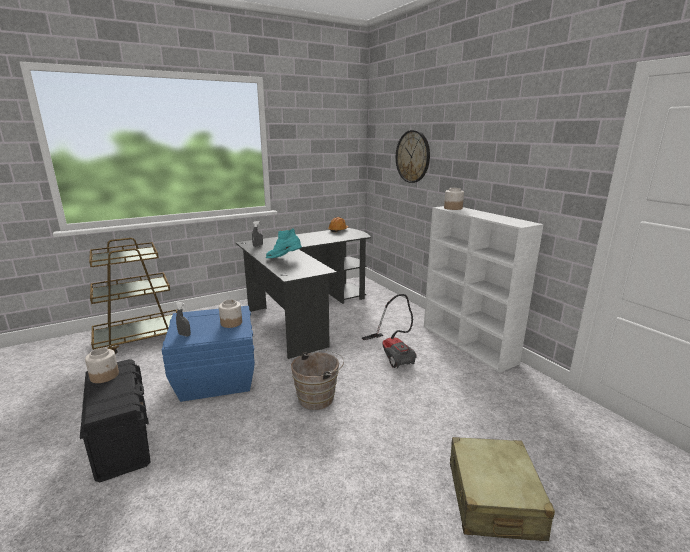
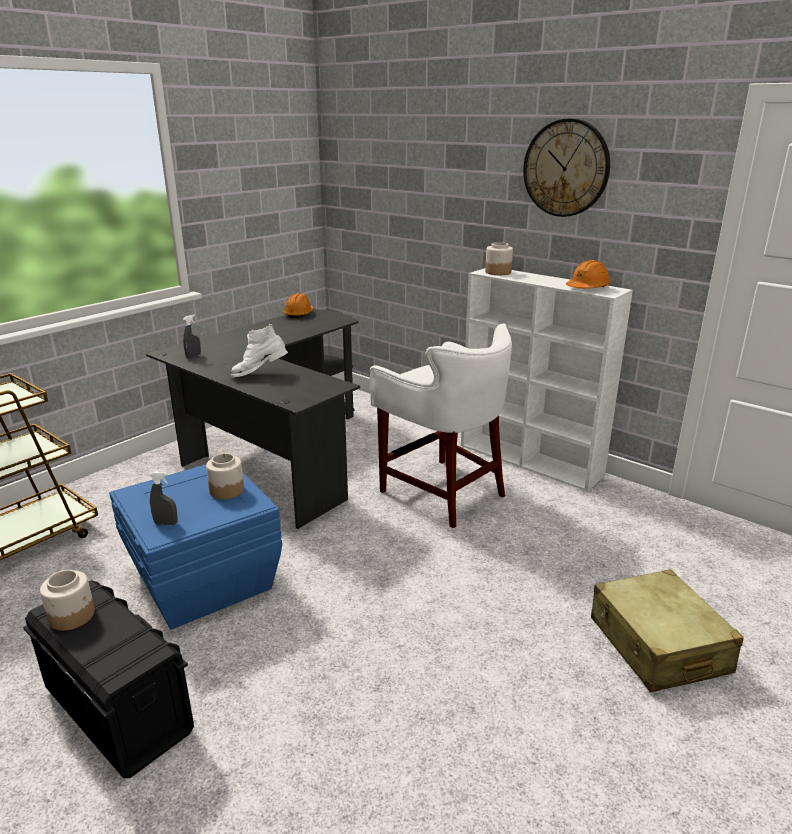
camera: 20 degrees left, 5 degrees up
(284, 259) = (260, 374): turquoise boot -> white boot
(319, 397) = (379, 575): brown bucket -> none
(393, 353) = (443, 492): vacuum cleaner -> white stool
(413, 156) = (414, 193): wall clock -> wall clock (566, 168)
(508, 220) = (587, 288): none -> orange hard hat

